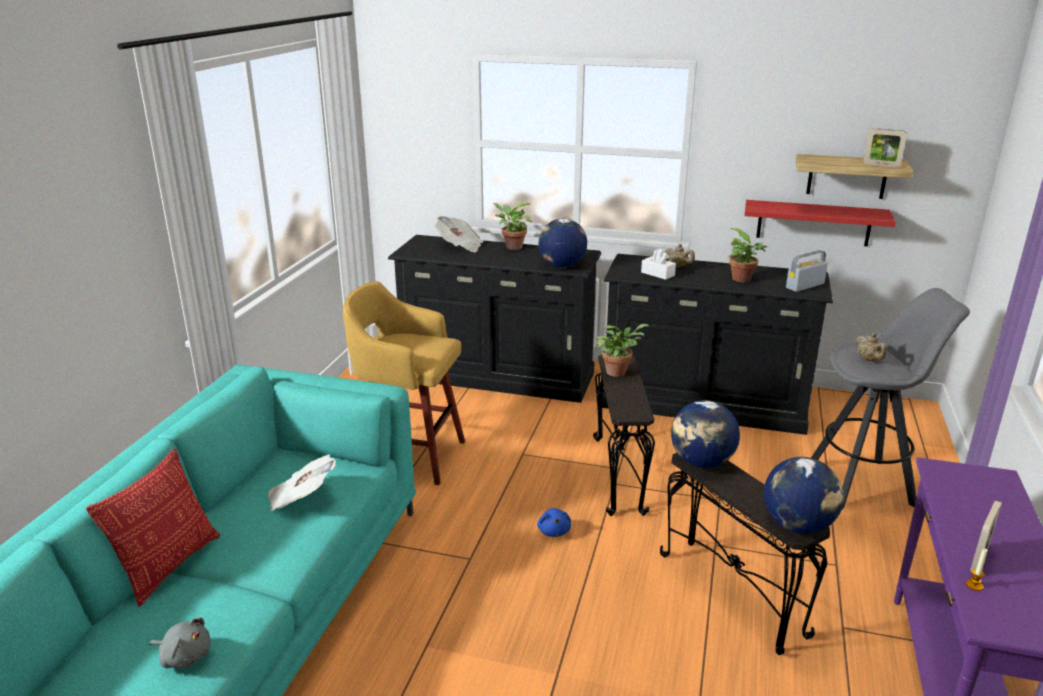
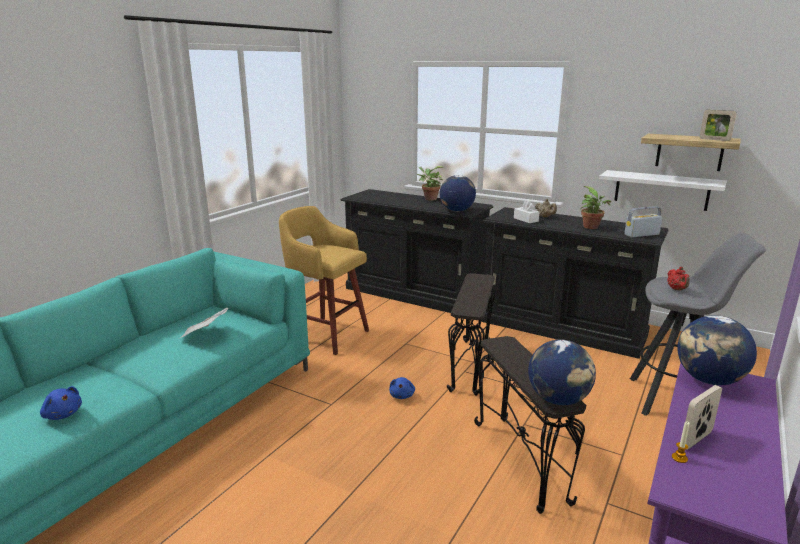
camera: 15 degrees right, 5 degrees down
(169, 566) = (96, 362): red pillow -> none
(184, 656) = (62, 414): grey plush toy -> blue plush toy
(460, 246) = (393, 196): newspaper -> none
(618, 371) = (475, 284): potted plant -> none
(702, 462) = (503, 347): globe -> globe (709, 380)
(813, 223) = (661, 190): red shelf -> white shelf
(868, 360) = (677, 289): beige teapot -> red teapot

